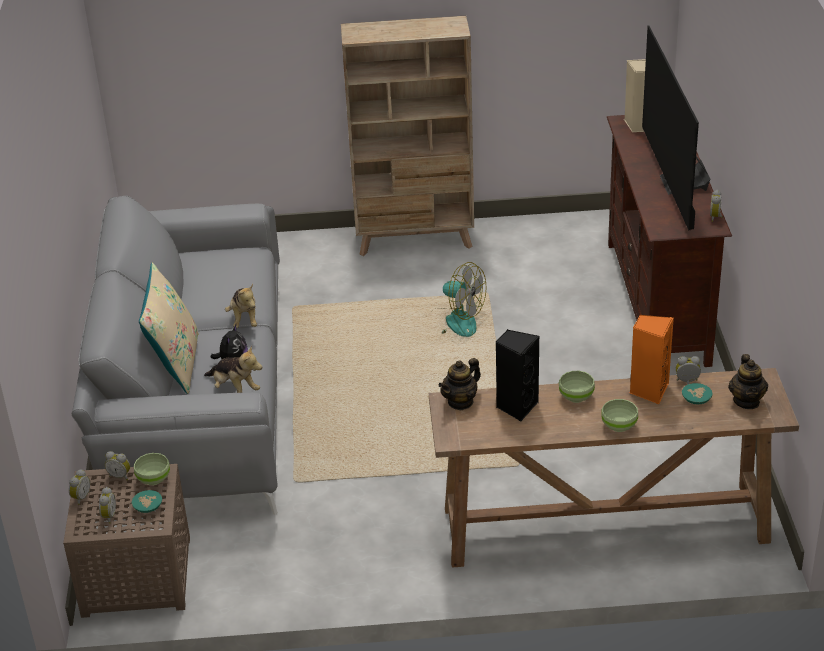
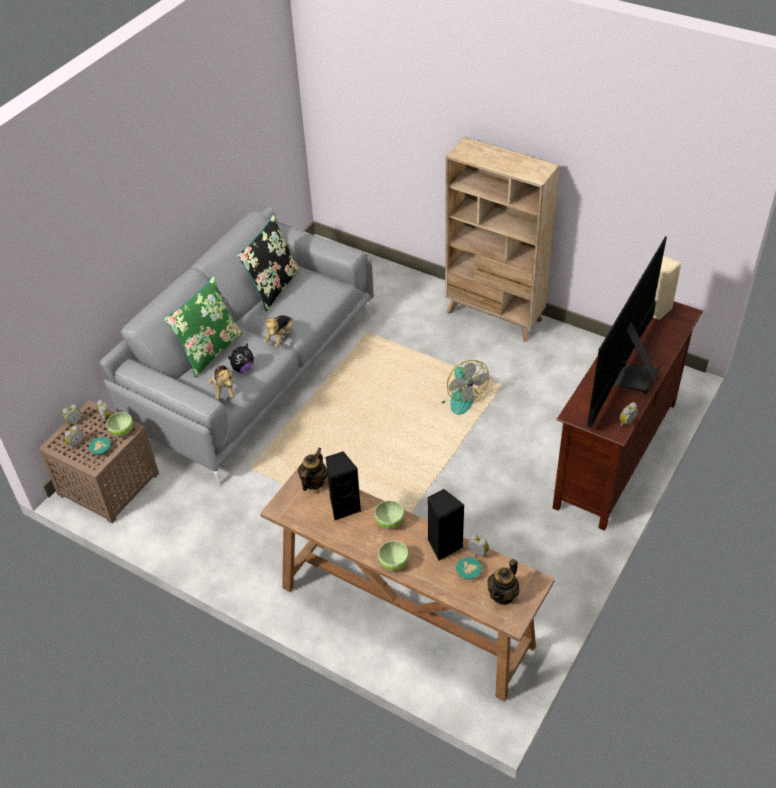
camera: 35 degrees right, 10 degrees up
(175, 363) = (209, 351): beige pillow -> green pillow
(183, 279) = (273, 287): none -> black pillow
(460, 402) = (313, 482): teapot -> teapot turned 120 degrees clockwise
(649, 390) = (443, 545): orange speaker -> black speaker

